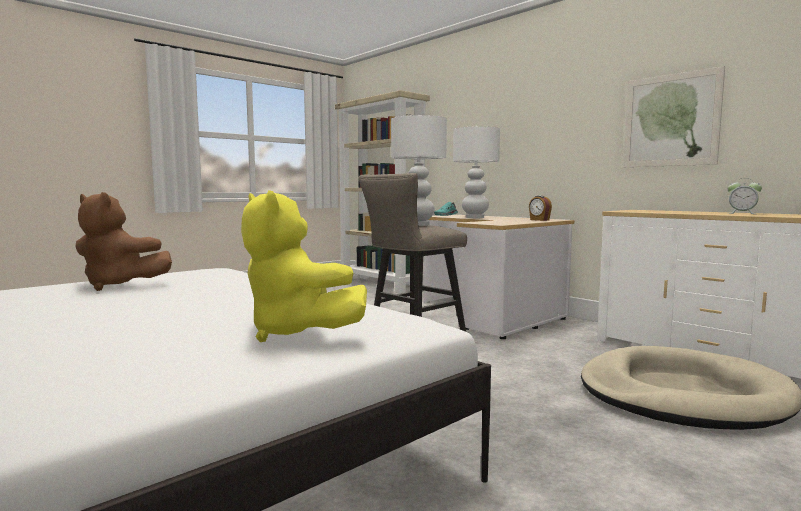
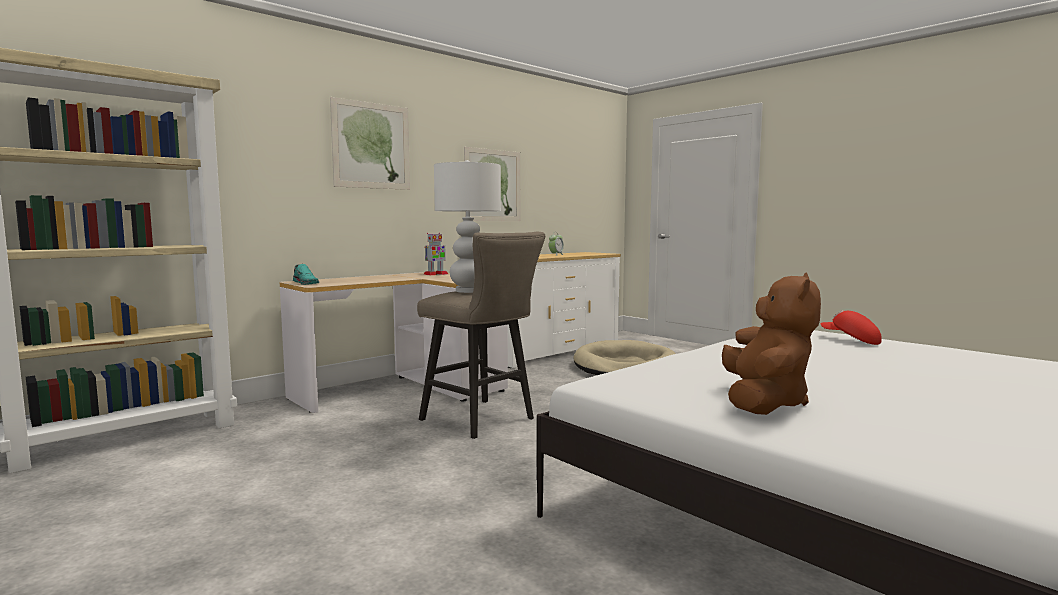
camera: 90 degrees left, 0 degrees up
(296, 333) = (850, 340): yellow plush toy -> red cap
(474, 217) = (370, 280): white table lamp -> none
(528, 104) = (371, 145): none -> picture
(539, 220) = (435, 274): alarm clock -> toy robot

